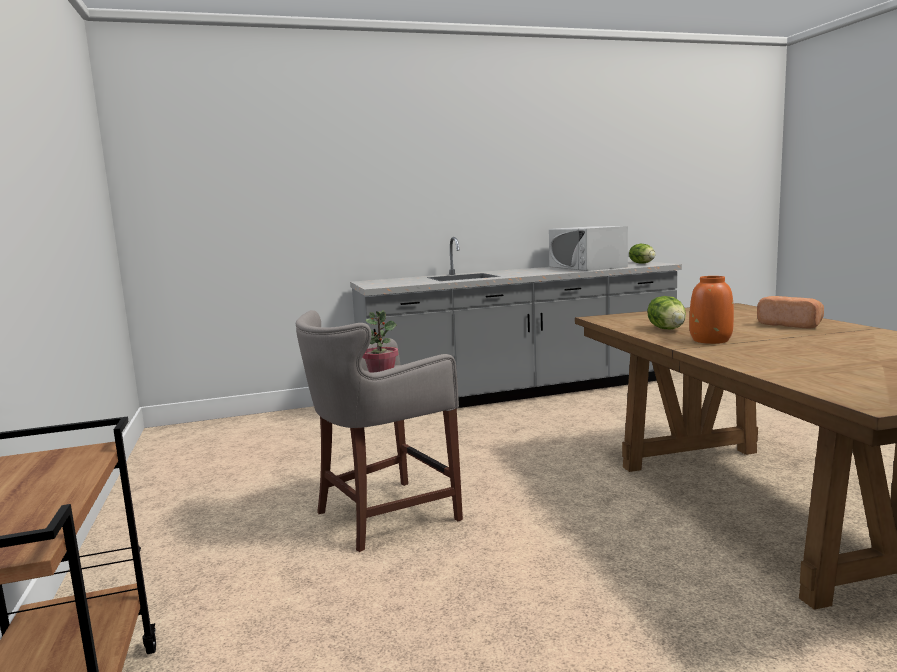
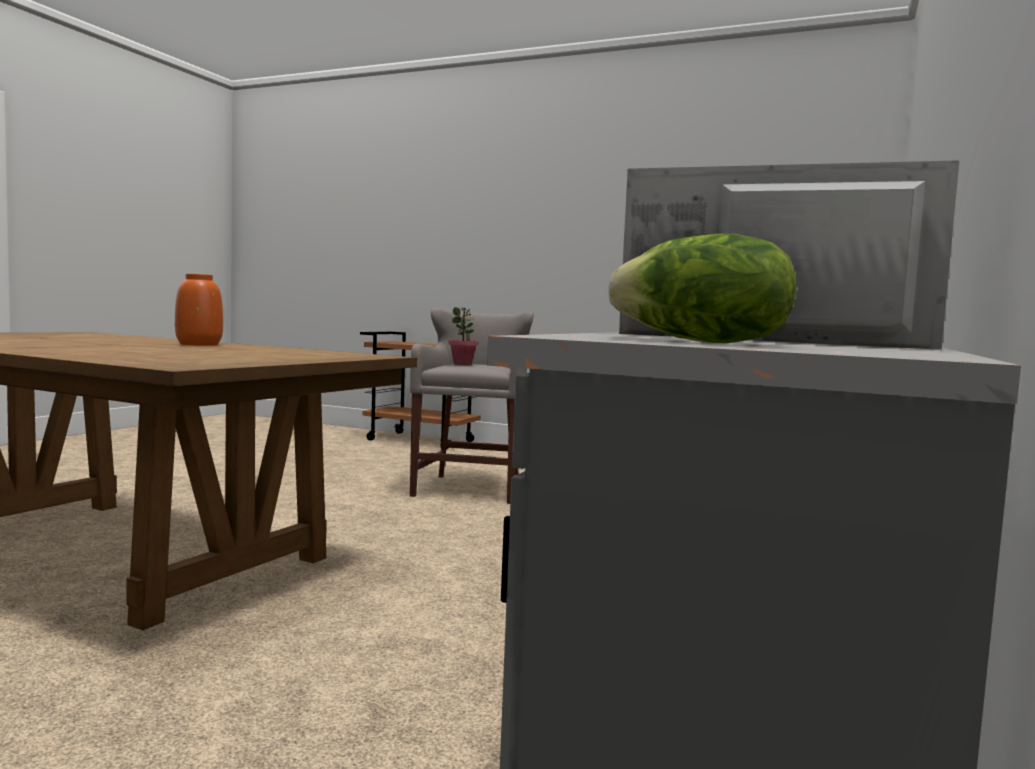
camera: 130 degrees right, 5 degrees down
(667, 329) = (259, 349): lettuce -> none
(791, 325) = (92, 350): bread -> none

